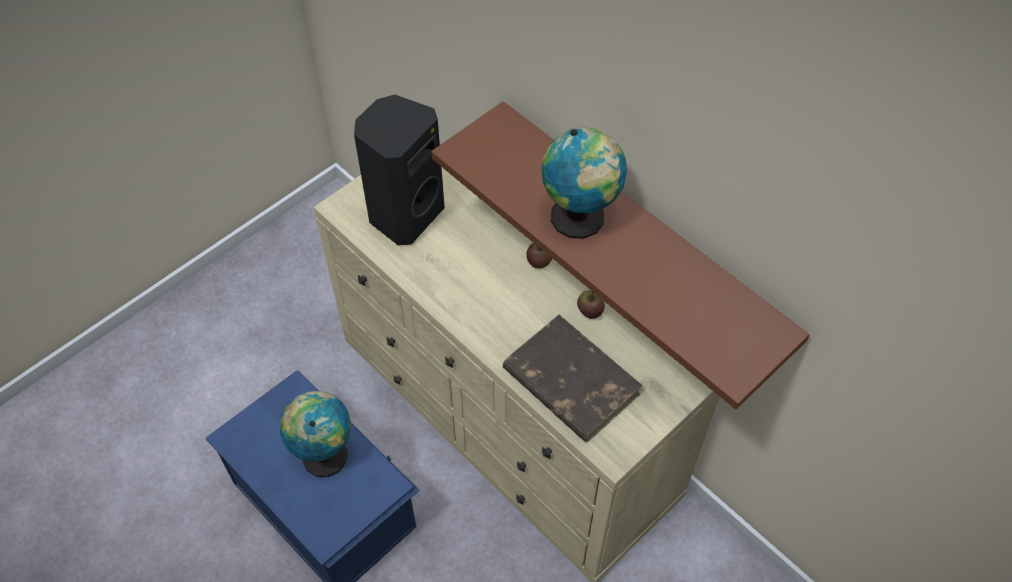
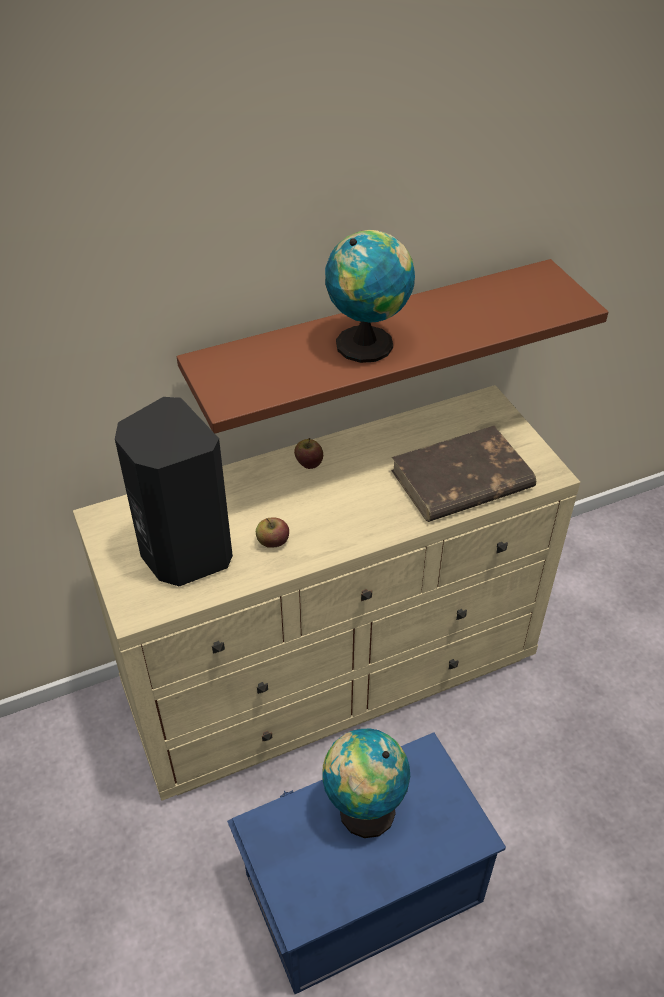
camera: 70 degrees left, 10 degrees down
(589, 311) = (386, 445): apple -> apple (273, 542)

